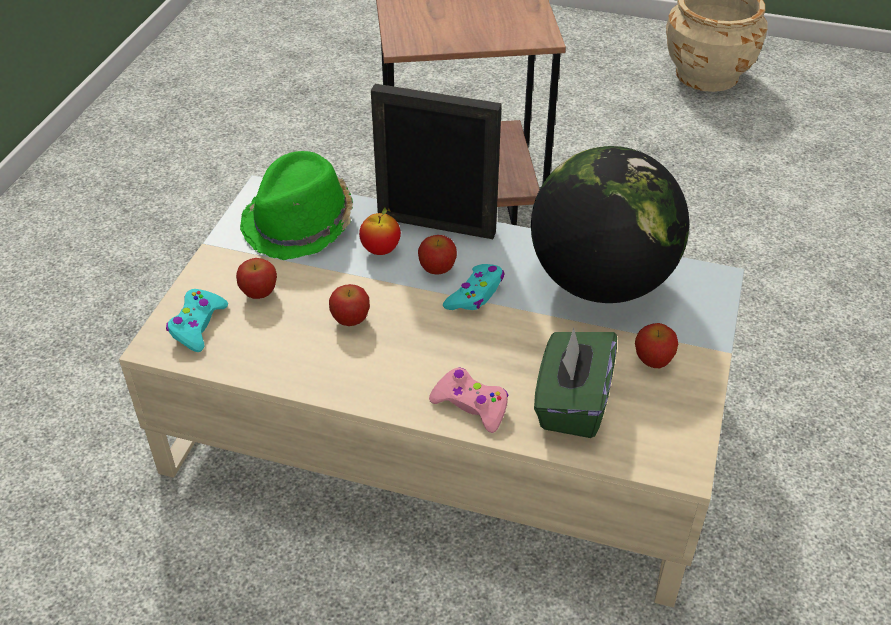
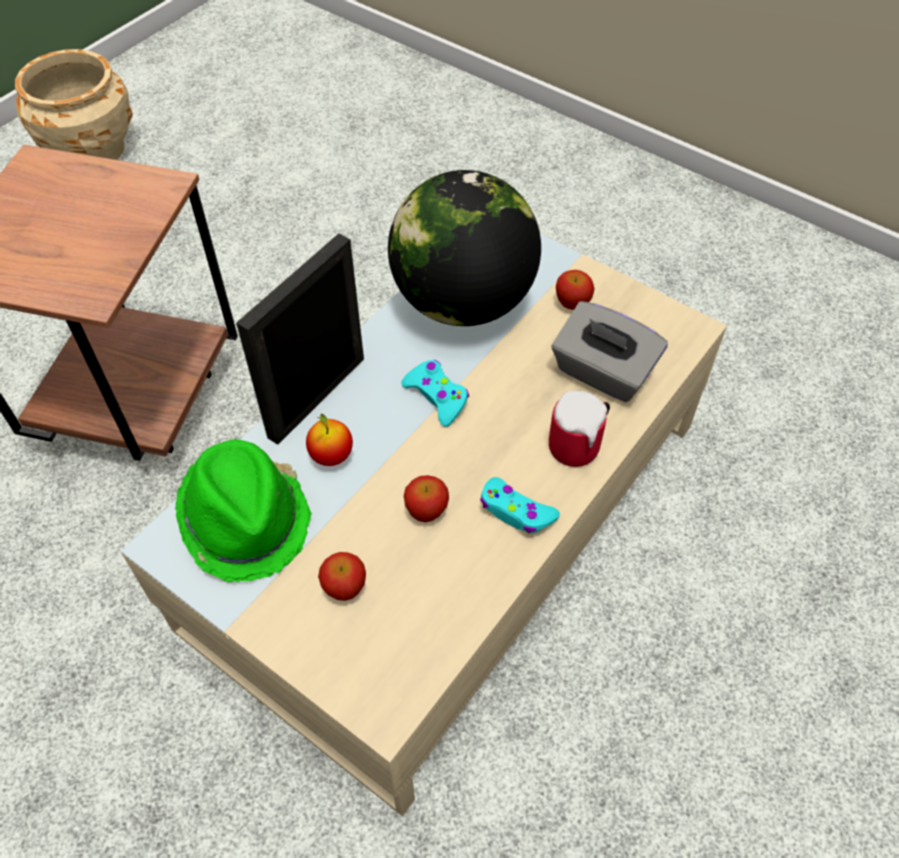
camera: 70 degrees left, 10 degrees up
(197, 326) = (371, 663): turquoise game controller -> turquoise game controller (516, 512)
(437, 269) = (385, 416): apple -> none
(471, 405) = (580, 445): pink game controller -> mug
(571, 403) = (602, 373): green tissue box -> grey tissue box

